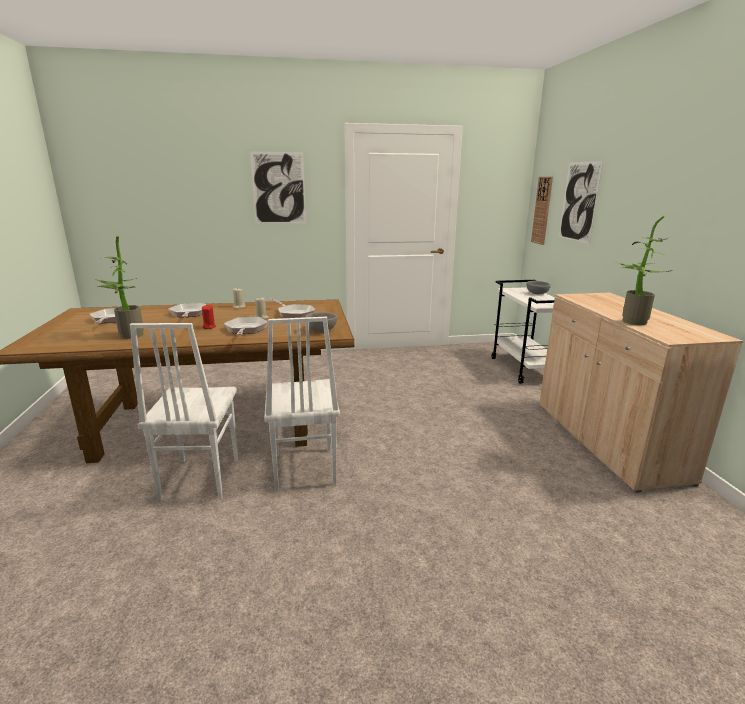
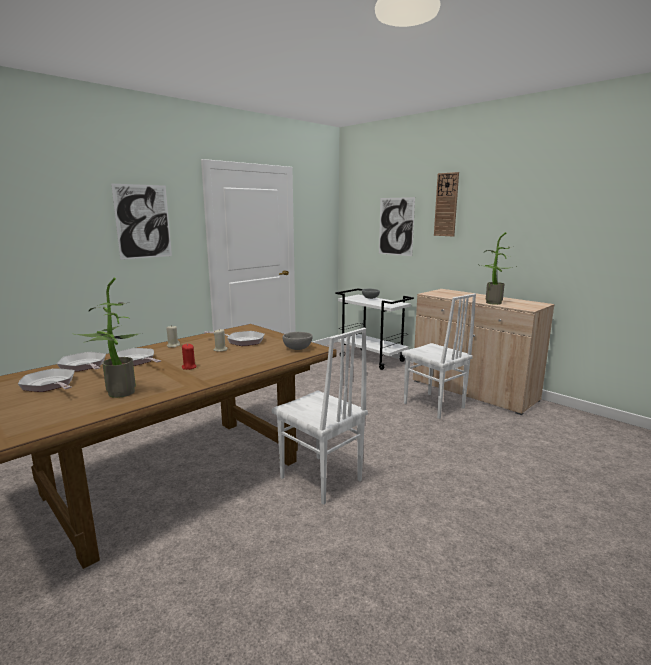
camera: 35 degrees left, 5 degrees down
(199, 479) = (240, 525): white chair -> white chair (433, 406)
(245, 330) = (232, 362): frying pan -> frying pan (84, 366)
(542, 210) = (356, 234): wall clock -> wall clock (446, 204)

